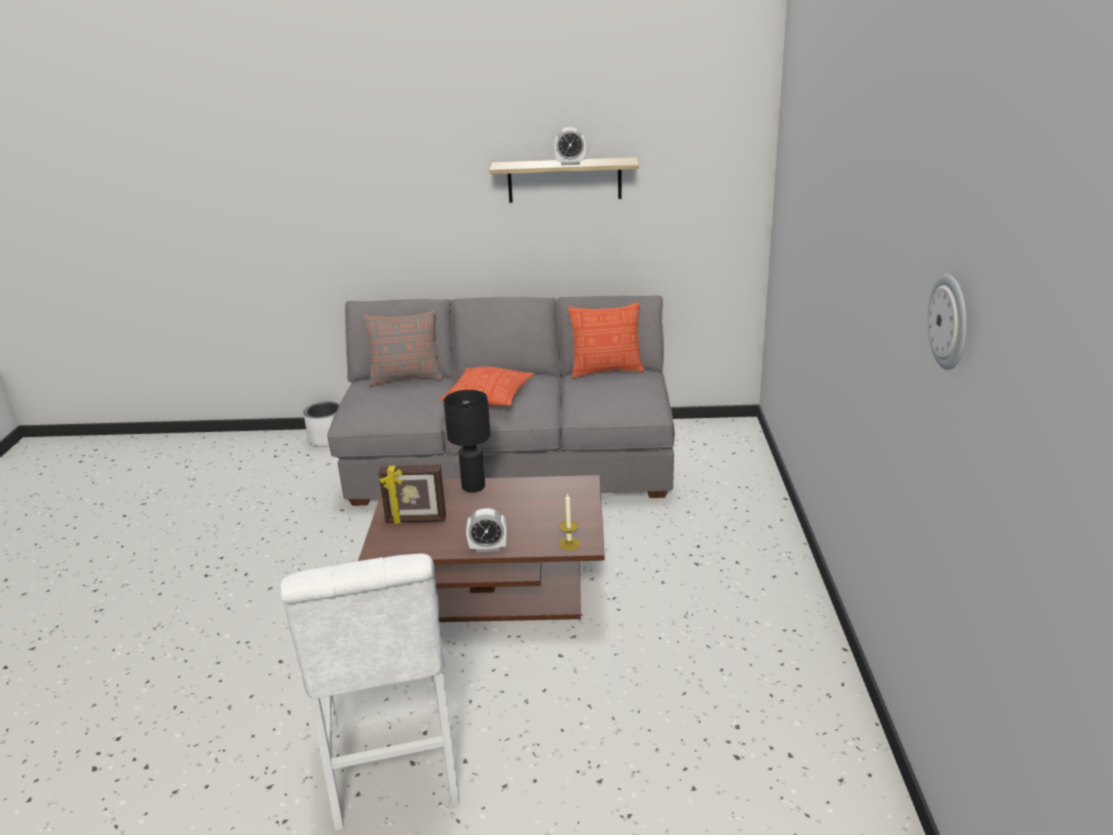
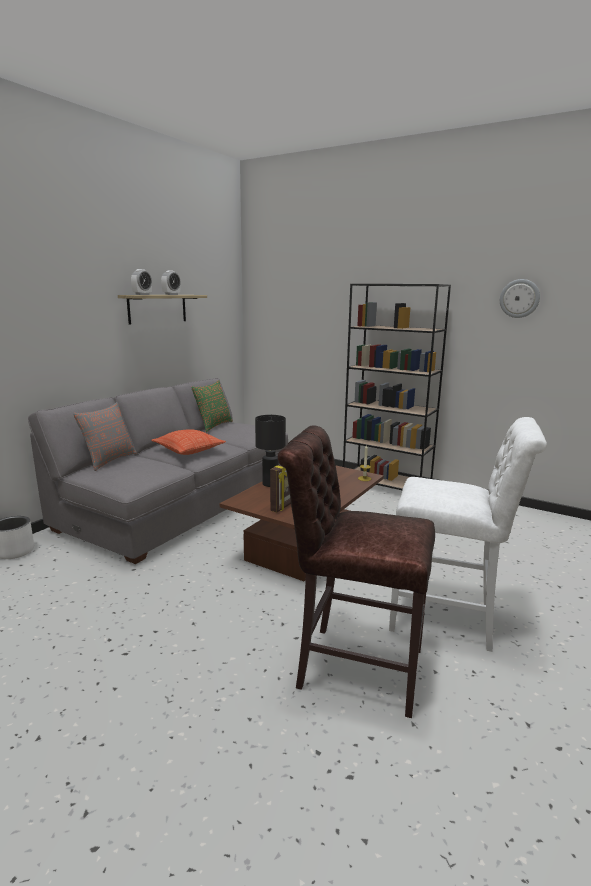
camera: 60 degrees left, 10 degrees down
(251, 718) = (353, 665): none -> brown stool
(488, 548) = (344, 495): alarm clock -> alarm clock (142, 294)
(606, 371) = (214, 426): orange pillow -> green pillow
(780, 589) = (386, 486): none -> beige bookcase

